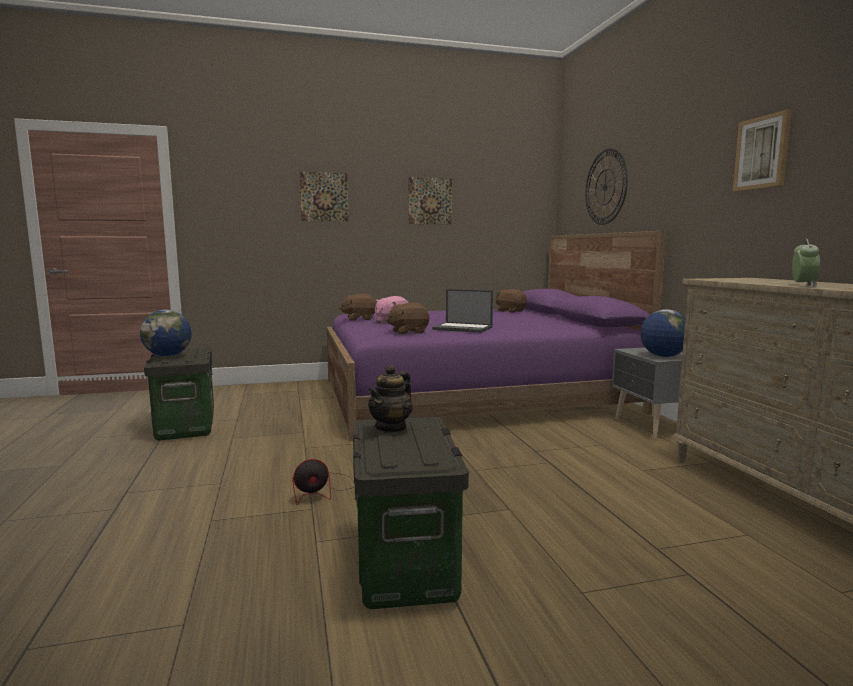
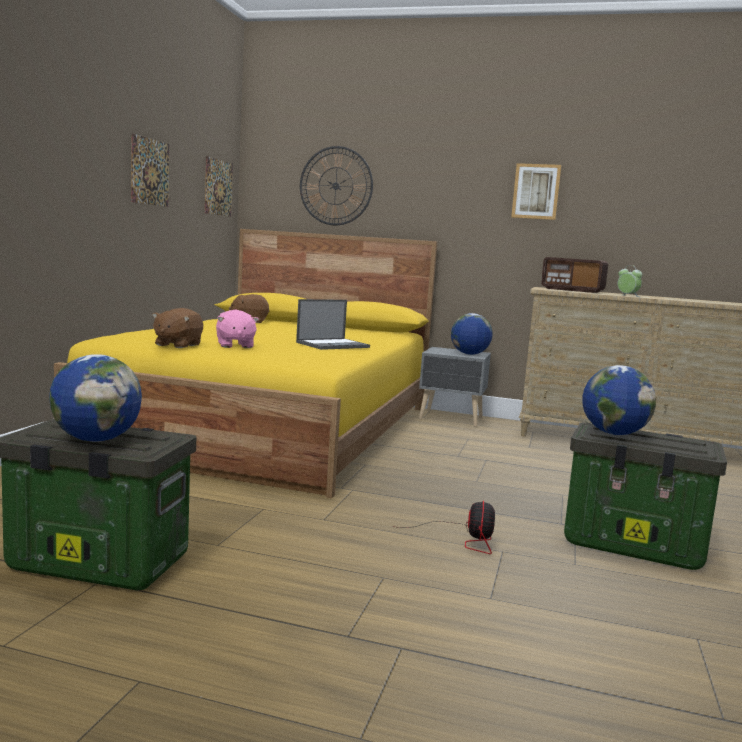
camera: 60 degrees left, 0 degrees up
(324, 197) = (44, 146): picture -> picture (218, 187)
(391, 427) = (613, 433): teapot -> globe
(408, 332) = (318, 355): brown plush toy -> none
(473, 395) = (273, 426): purple bed -> yellow bed
(767, 280) = (572, 290): none -> radio

